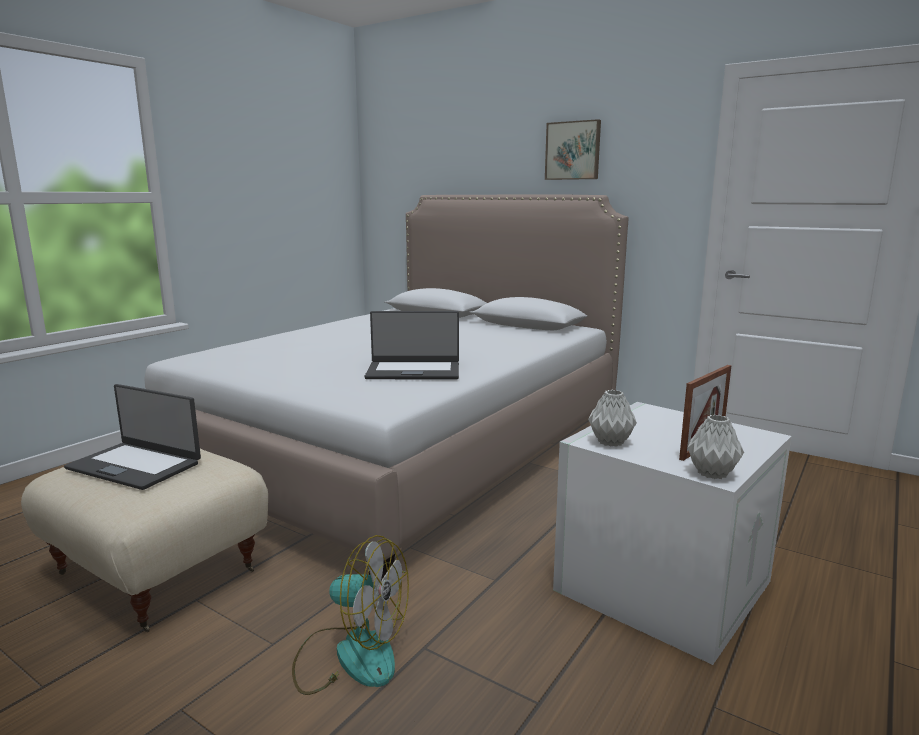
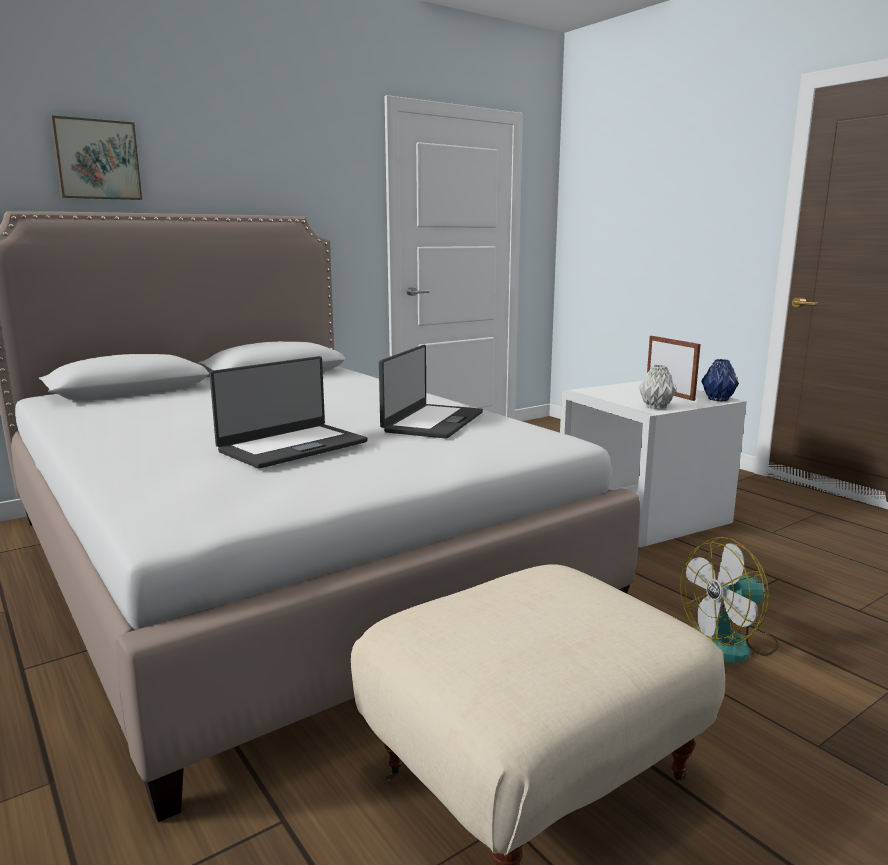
camera: 70 degrees left, 0 degrees up
(135, 465) = (532, 625): laptop -> laptop (292, 446)
(351, 655) = (726, 643): fan -> fan turned 150 degrees counterclockwise
(573, 150) = (245, 162): picture -> picture (97, 160)
(713, 473) = (718, 399): grey vase -> blue vase

